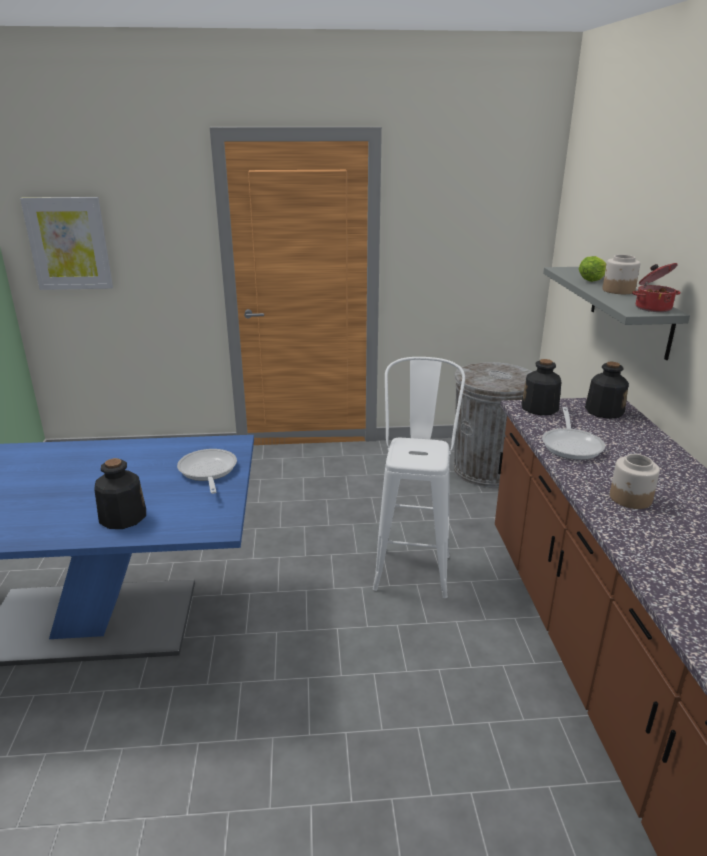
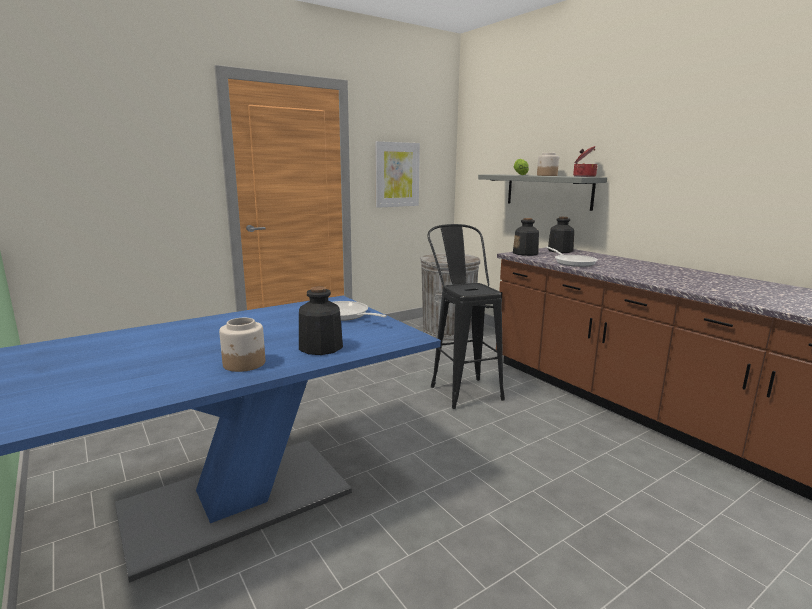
camera: 30 degrees left, 10 degrees down
(69, 244) = (69, 163): picture -> picture (397, 174)
(413, 563) = (461, 388): white stool -> black stool
(630, 498) = (642, 274): jar -> jar (244, 364)

